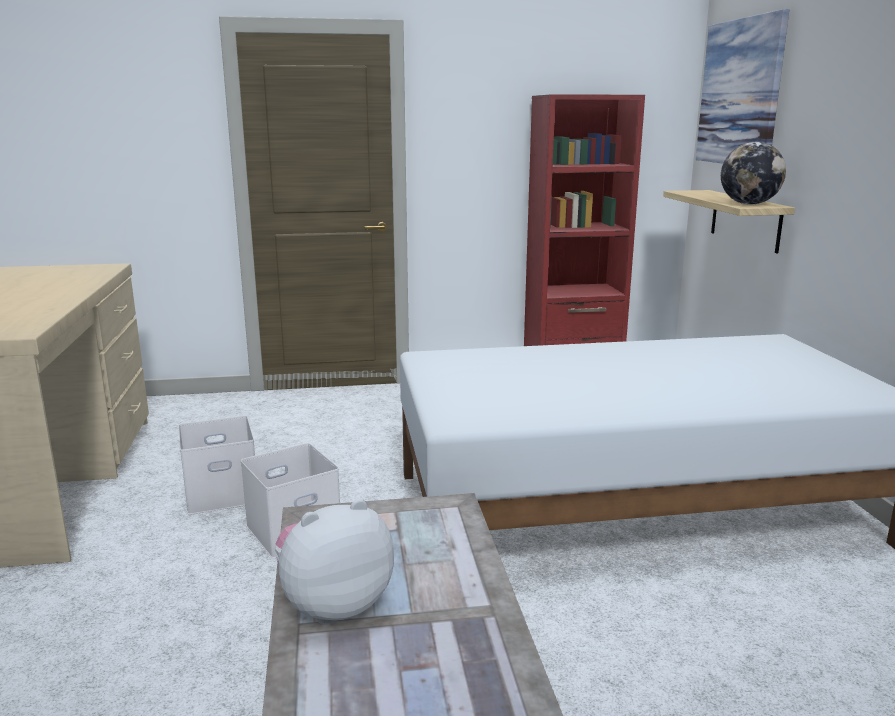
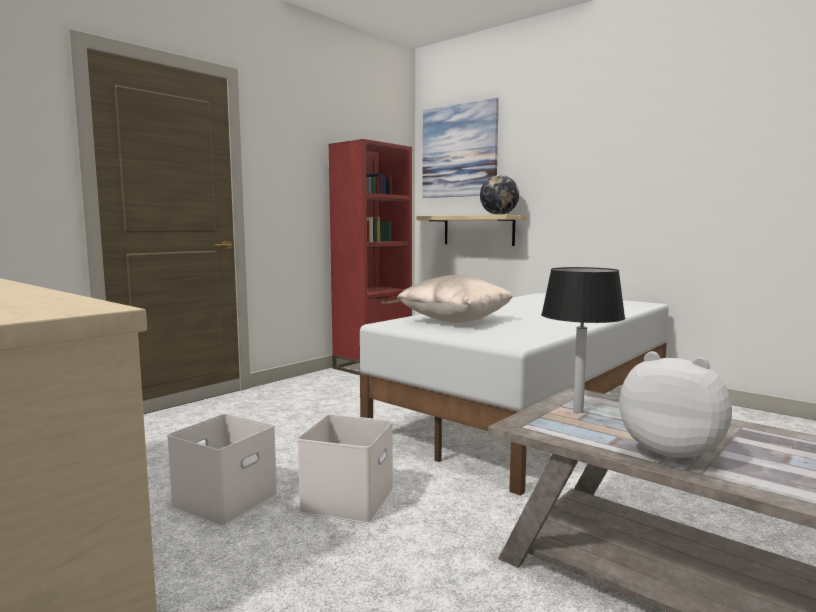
camera: 40 degrees left, 10 degrees down
(333, 605) = (672, 454): plush toy -> plush toy turned 105 degrees clockwise
(392, 524) = (577, 411): none -> black table lamp
(504, 368) = (455, 321): none -> beige pillow

